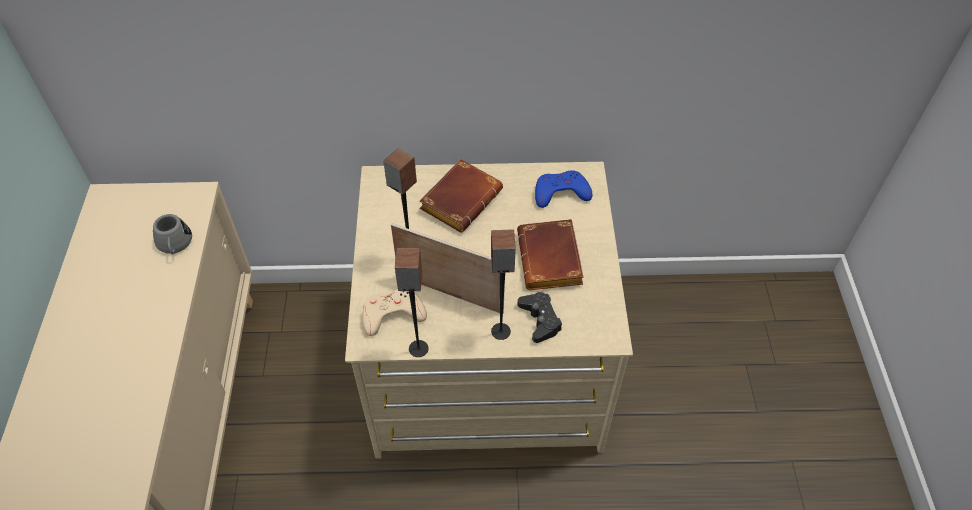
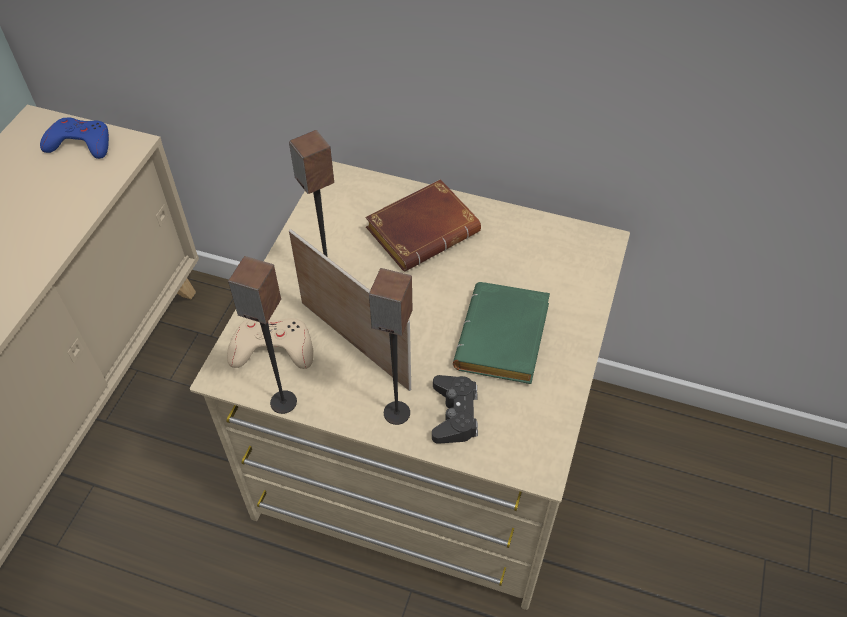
camera: 20 degrees right, 0 degrees up
(175, 245) = (78, 194): grey mug -> none
(552, 261) = (505, 341): brown book -> green book
(561, 193) = (555, 256): blue game controller -> blue game controller (80, 143)

